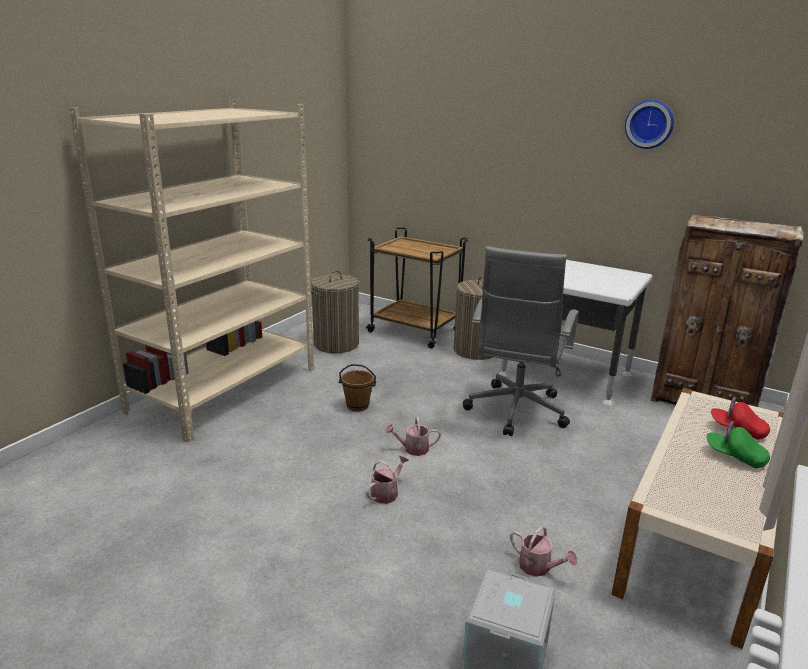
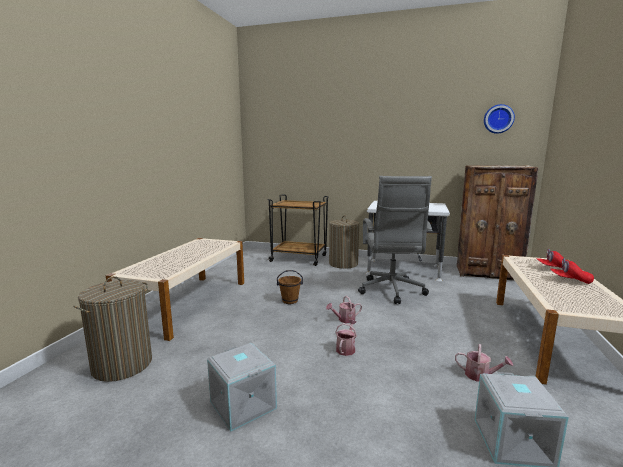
camera: 15 degrees left, 10 degrees down
(220, 542) = (241, 405): none -> grey storage box
(225, 389) = (188, 303): beige bookcase -> beige bench
(336, 344) = (252, 270): laundry basket -> laundry basket (122, 365)
(649, 124) = (434, 117): wall clock -> wall clock (498, 119)
(735, 457) = (570, 280): green cap -> red cap

